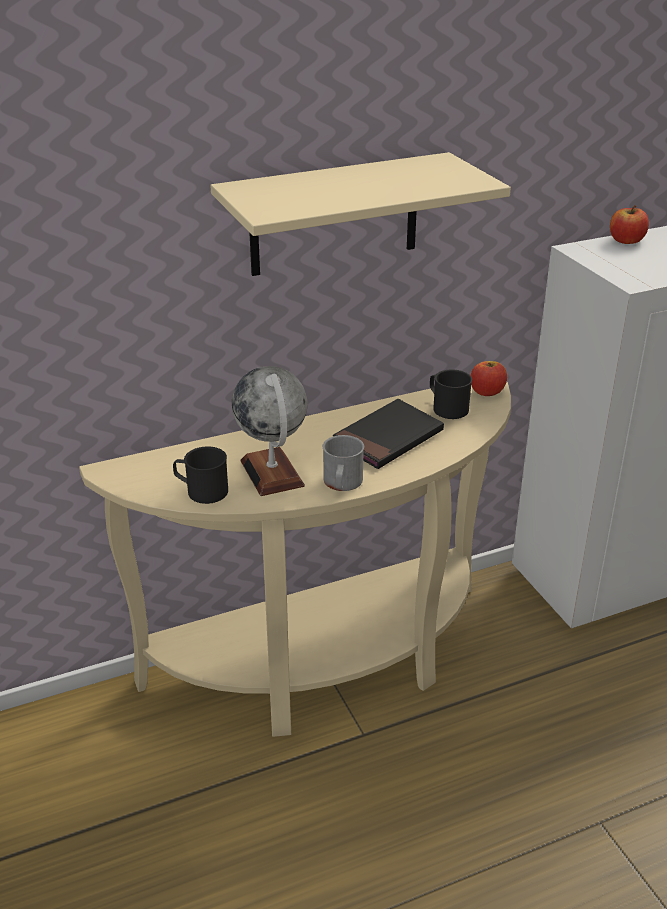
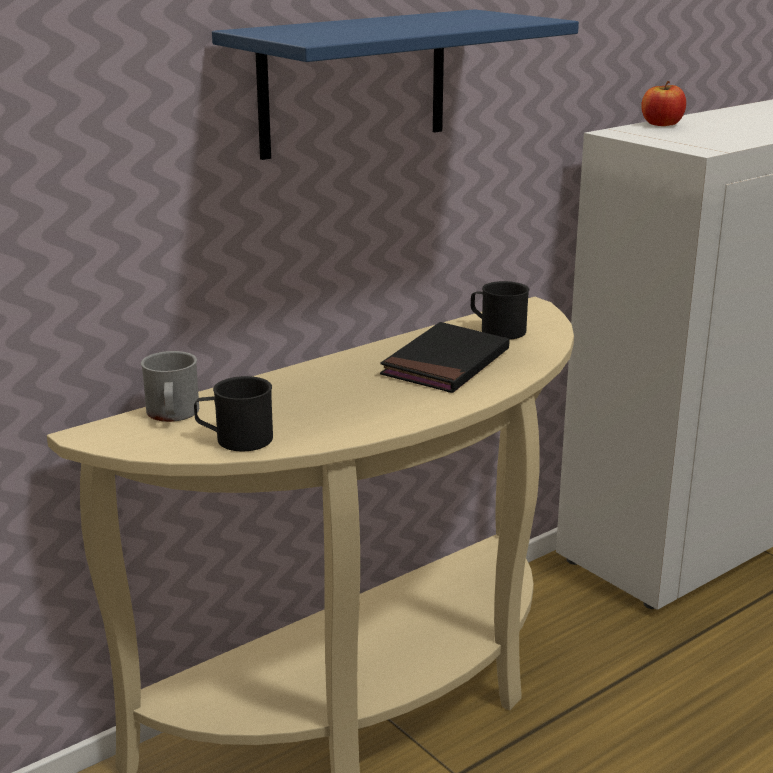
camera: 15 degrees left, 10 degrees down
(272, 473) = (320, 411): globe -> none
(334, 215) = (354, 82): beige shelf -> blue shelf
(342, 484) = (417, 412): grey mug -> grey mug (172, 415)
(487, 392) = (534, 312): apple -> none

